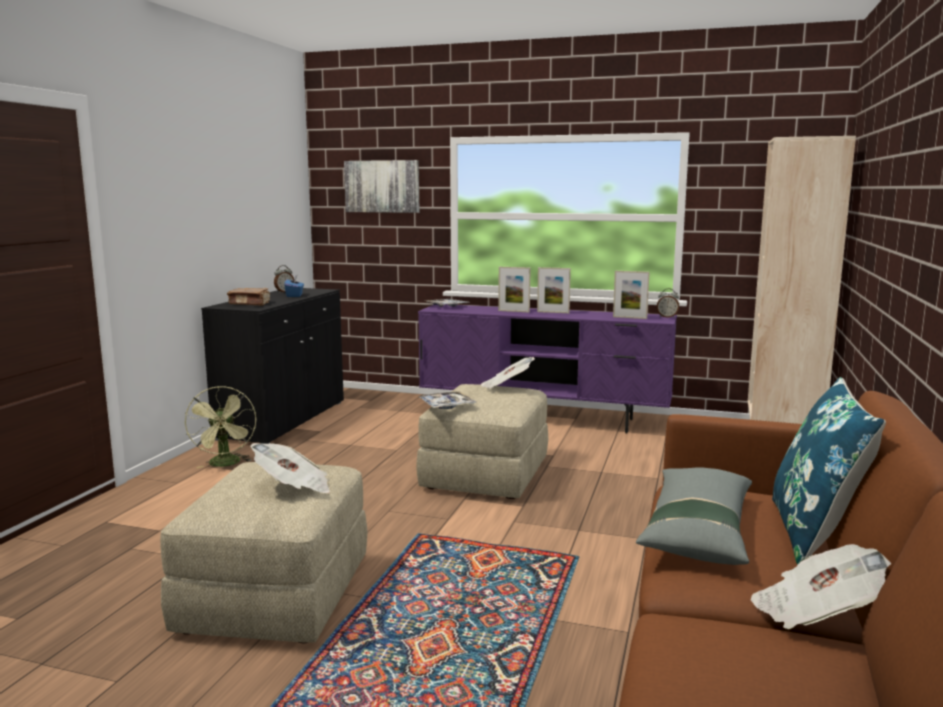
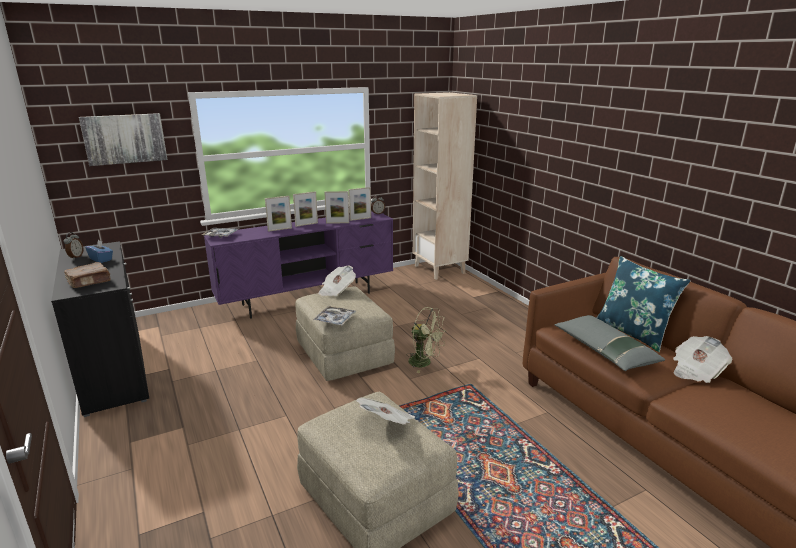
camera: 45 degrees left, 10 degrees up
(225, 464) = (144, 432): green fan -> green fan (425, 363)
(592, 316) = (337, 223): none -> picture frame

